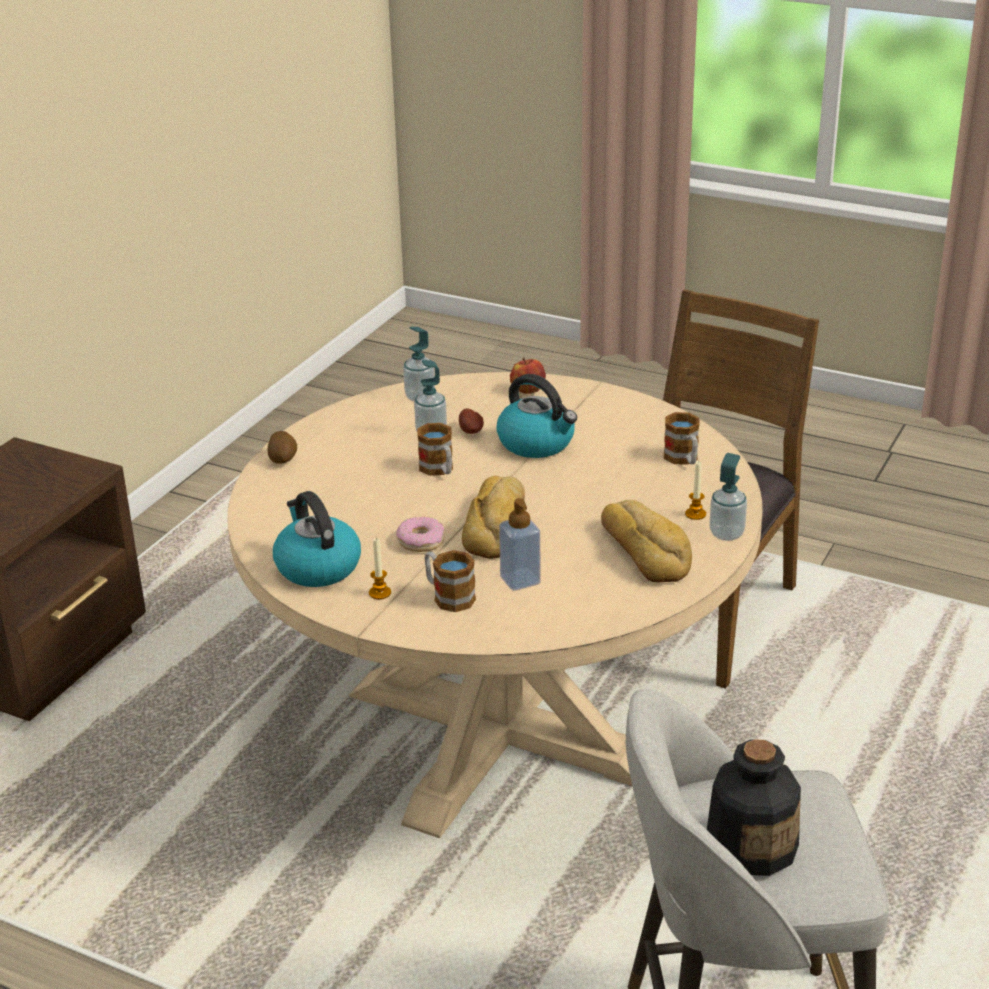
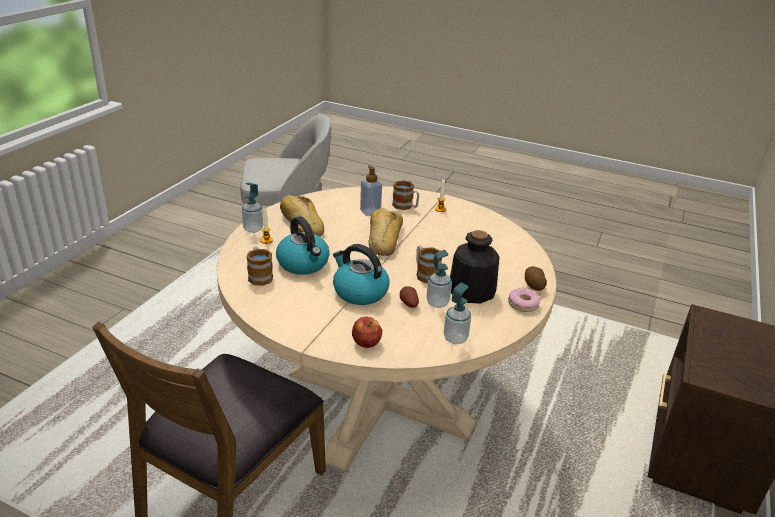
camera: 175 degrees right, 0 degrees up
(317, 567) = (477, 221): kettle -> kettle (303, 264)
(421, 541) = (426, 232): donut -> donut (523, 304)
(751, 845) = (286, 166): bottle -> bottle (471, 291)

